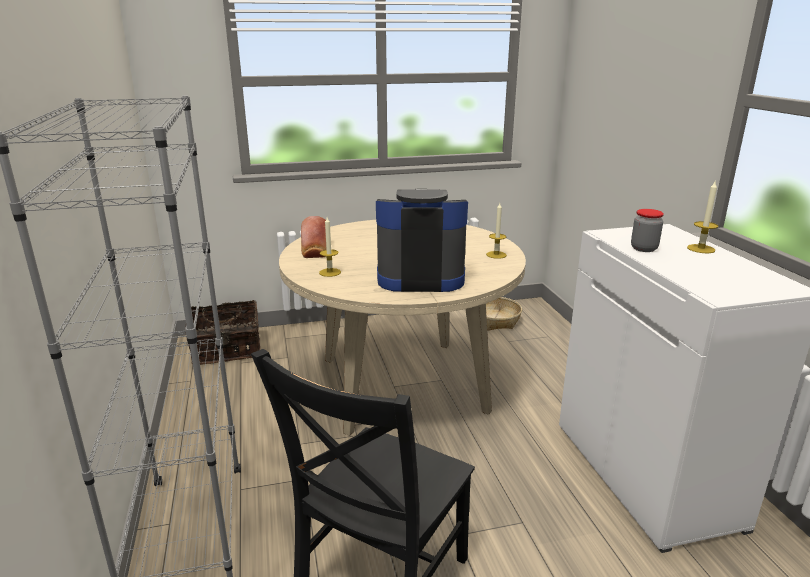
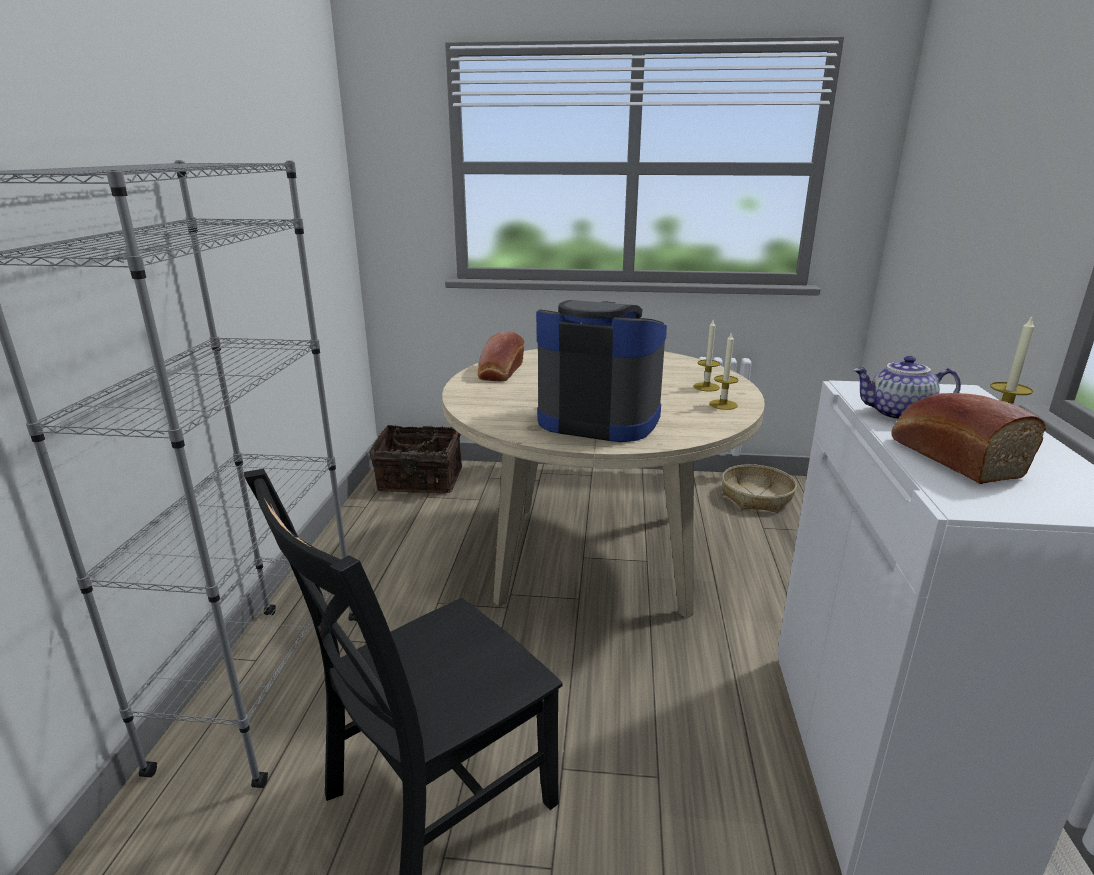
camera: 20 degrees right, 0 degrees up
(330, 272) = (494, 399): candle -> candle (706, 387)
(643, 248) = (898, 415): jar -> teapot
(691, 271) = (950, 456): none -> bread

